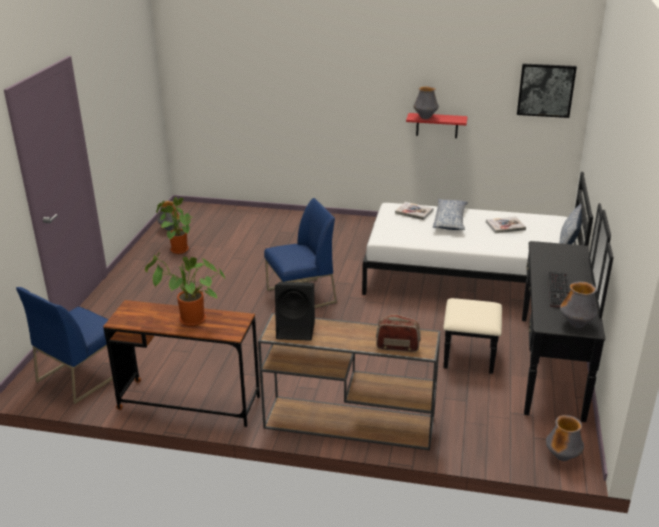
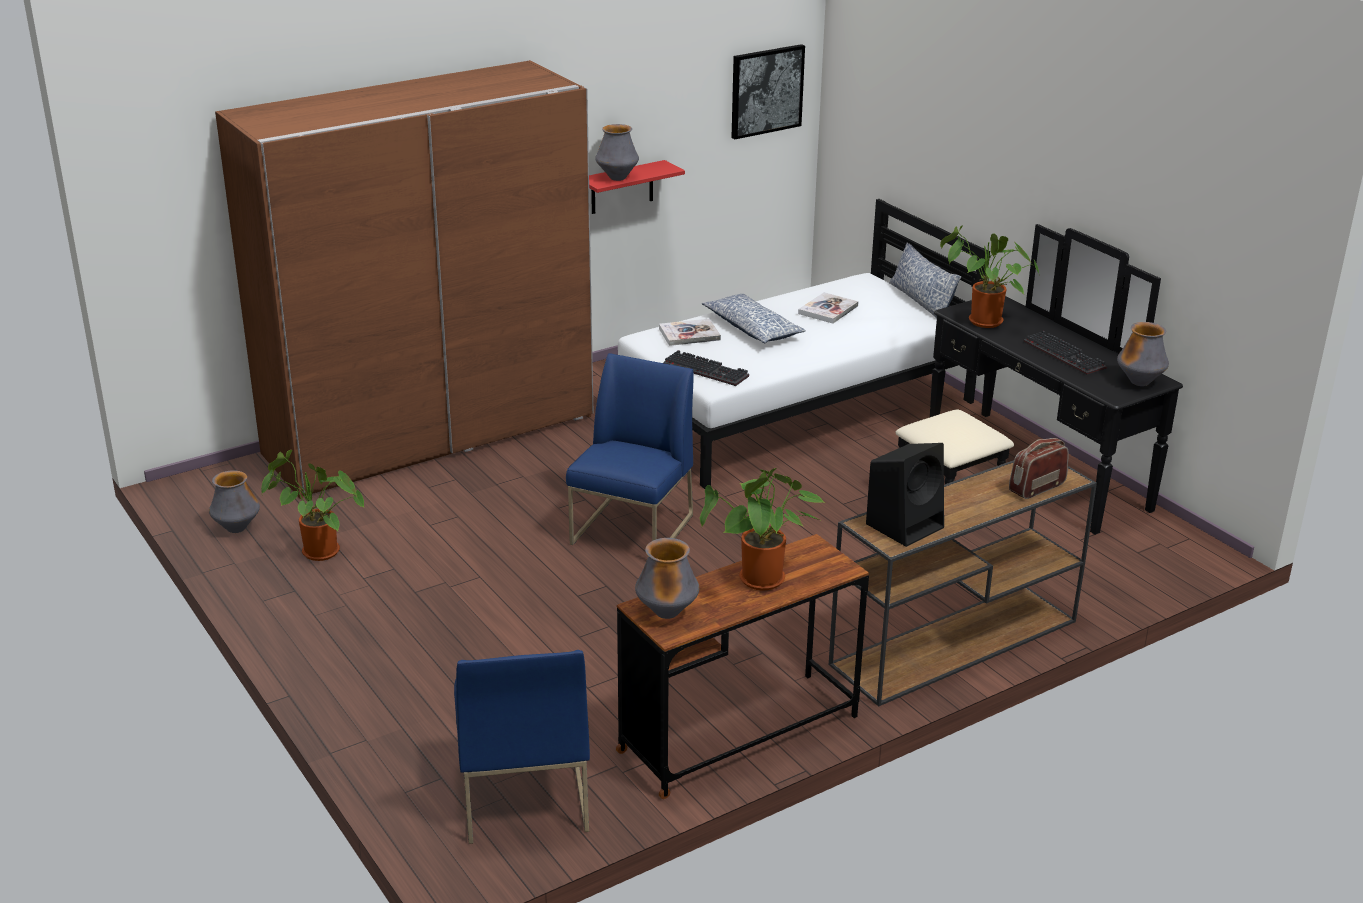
camera: 45 degrees left, 0 degrees up
(293, 223) = (431, 434): none -> brown wardrobe
(391, 230) = (708, 370): none -> keyboard
(544, 256) = (981, 322): none -> potted plant
(562, 457) = (1188, 556): vase -> vase (667, 613)

